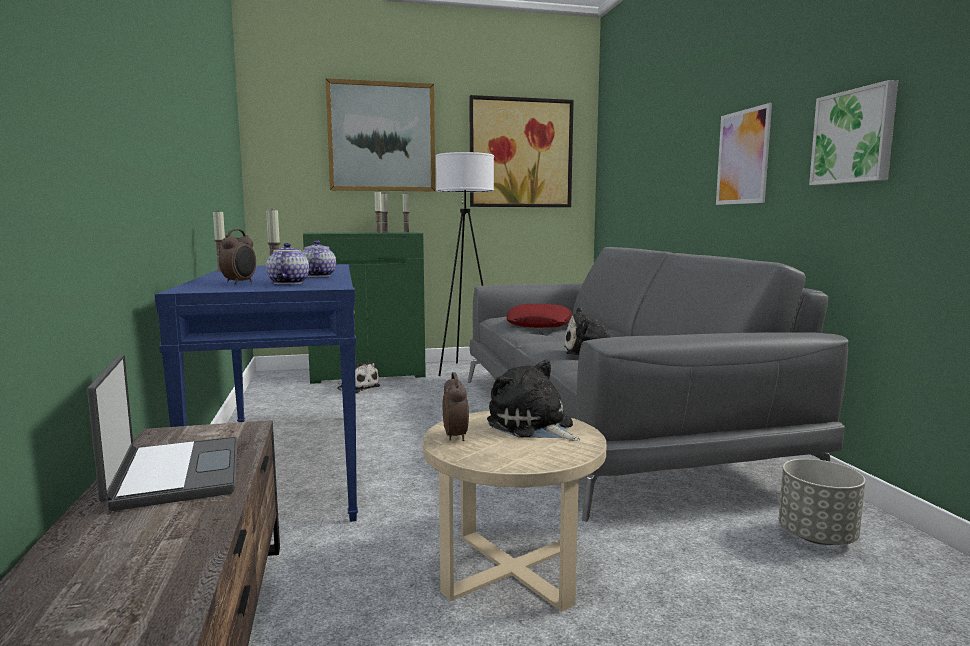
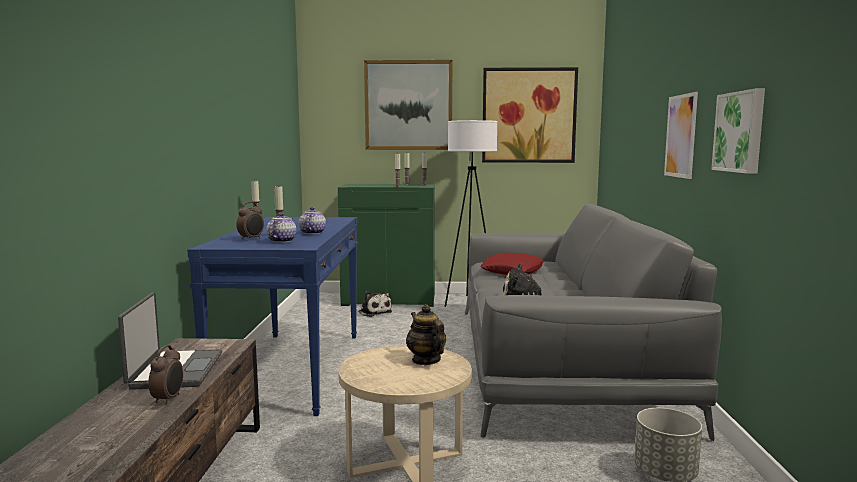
camera: 15 degrees right, 0 degrees up
(456, 436) = (365, 363): alarm clock -> alarm clock (169, 399)
(533, 426) = (426, 360): plush toy -> teapot

